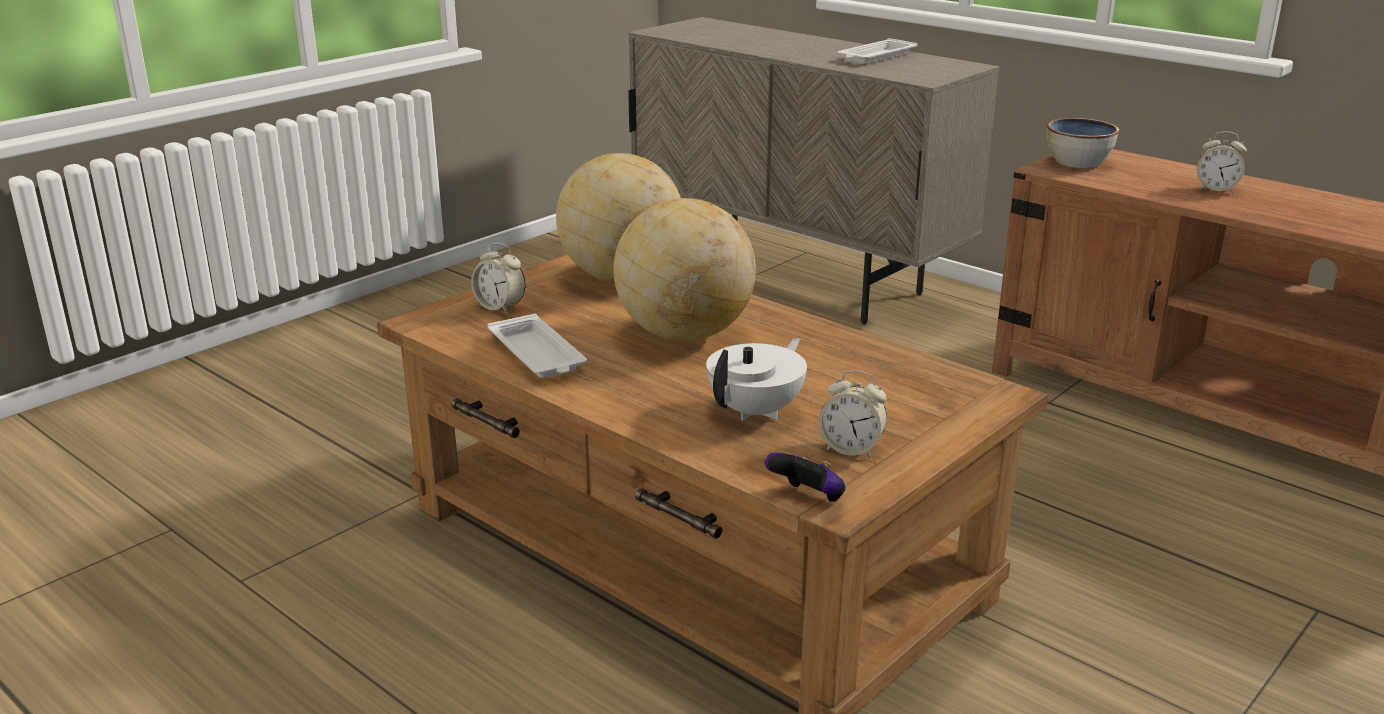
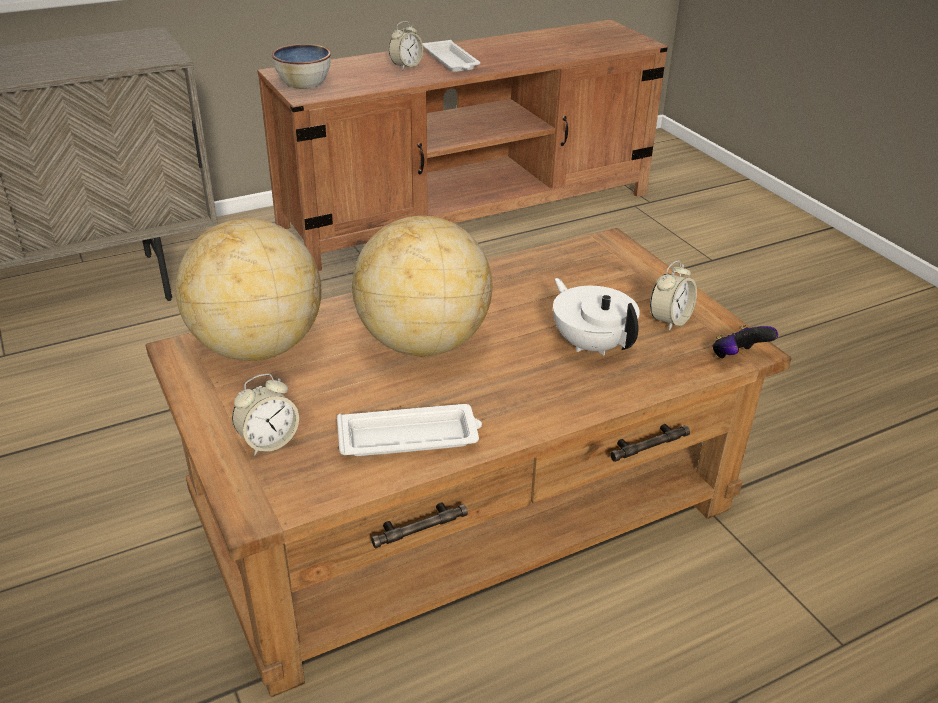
camera: 70 degrees left, 10 degrees up
(876, 57) = (58, 53): white tray -> white tray (451, 61)

